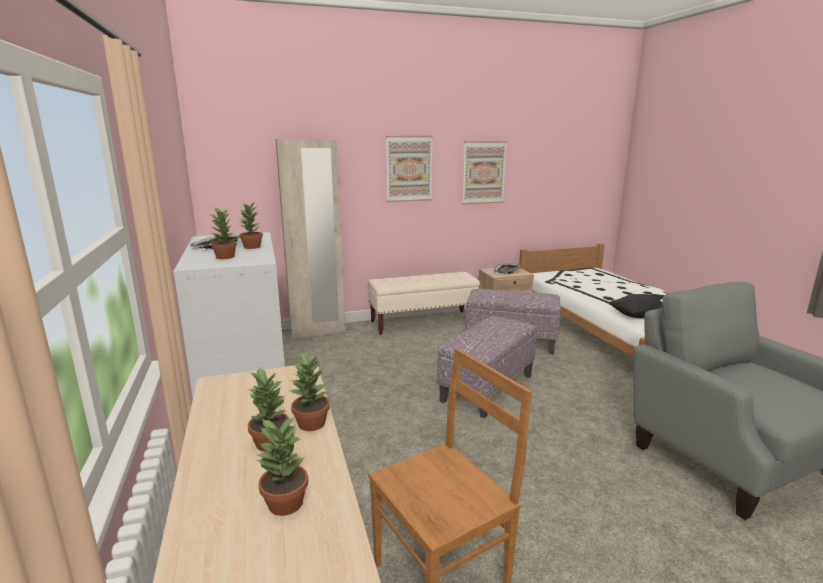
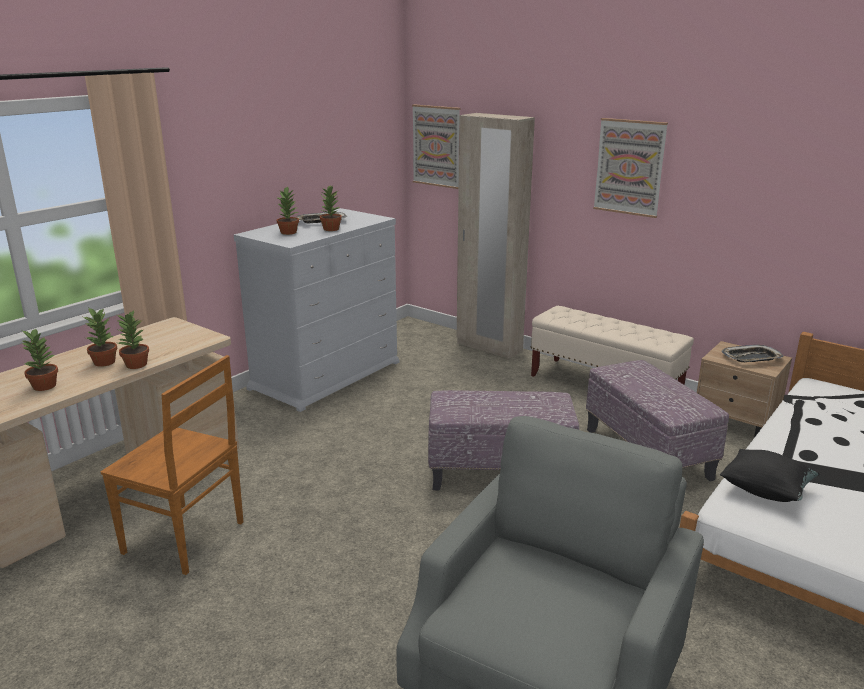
camera: 55 degrees right, 5 degrees up
(483, 172) = (749, 189): picture -> picture (436, 146)

